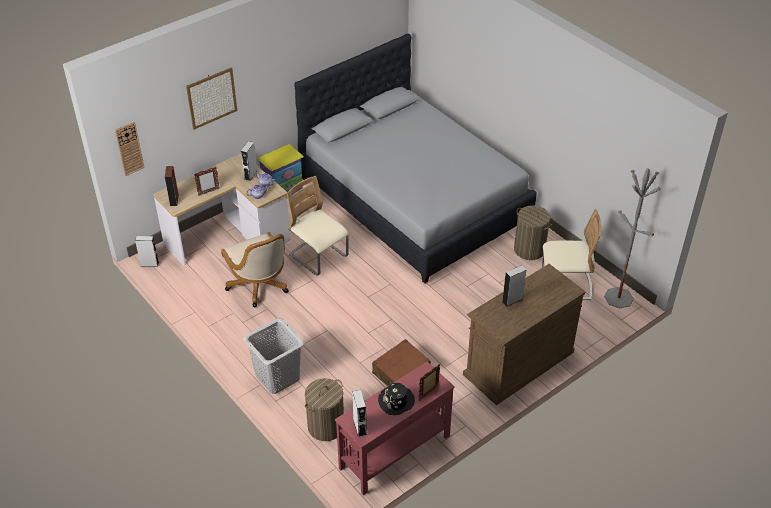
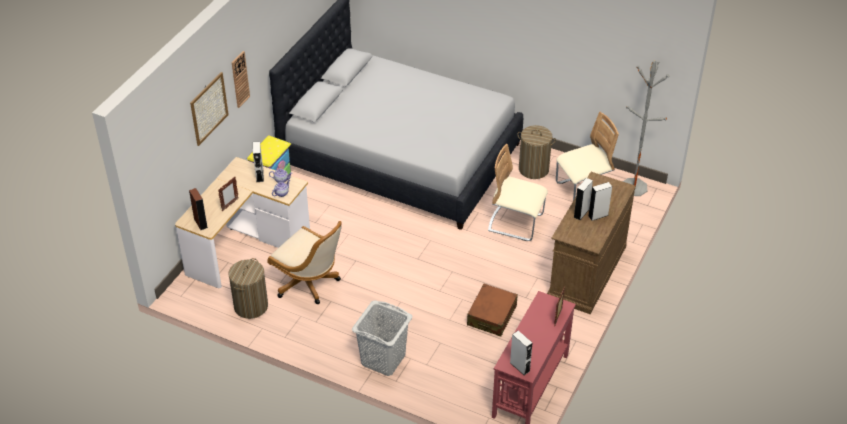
camera: 25 degrees left, 0 degrees up
(129, 148) = (152, 183): wall clock -> wall clock (240, 79)
(149, 264) = (184, 298): grey speaker -> grey speaker (598, 215)
(318, 256) = (347, 237): beige chair -> beige chair (516, 223)
(326, 426) = (456, 386): laundry basket -> laundry basket (251, 306)
(396, 401) = (536, 334): black hat -> none

